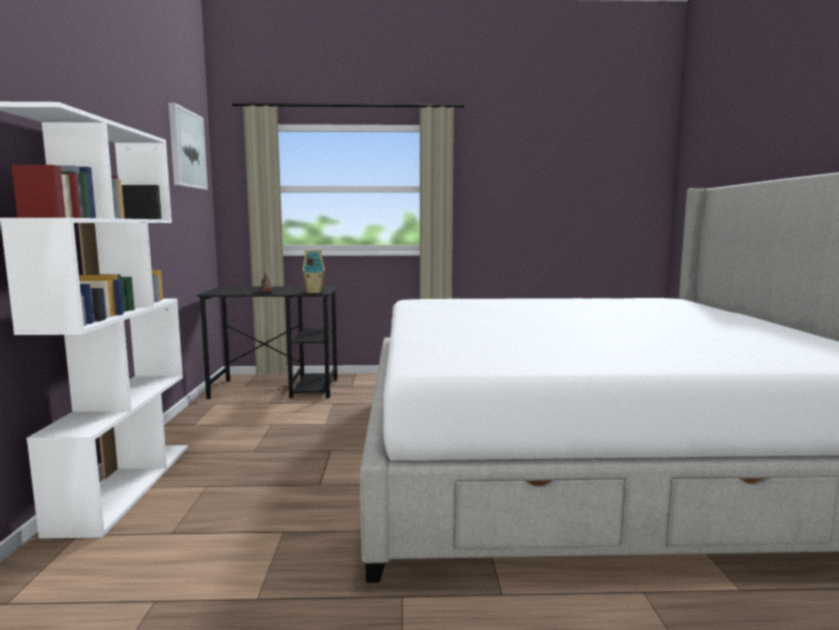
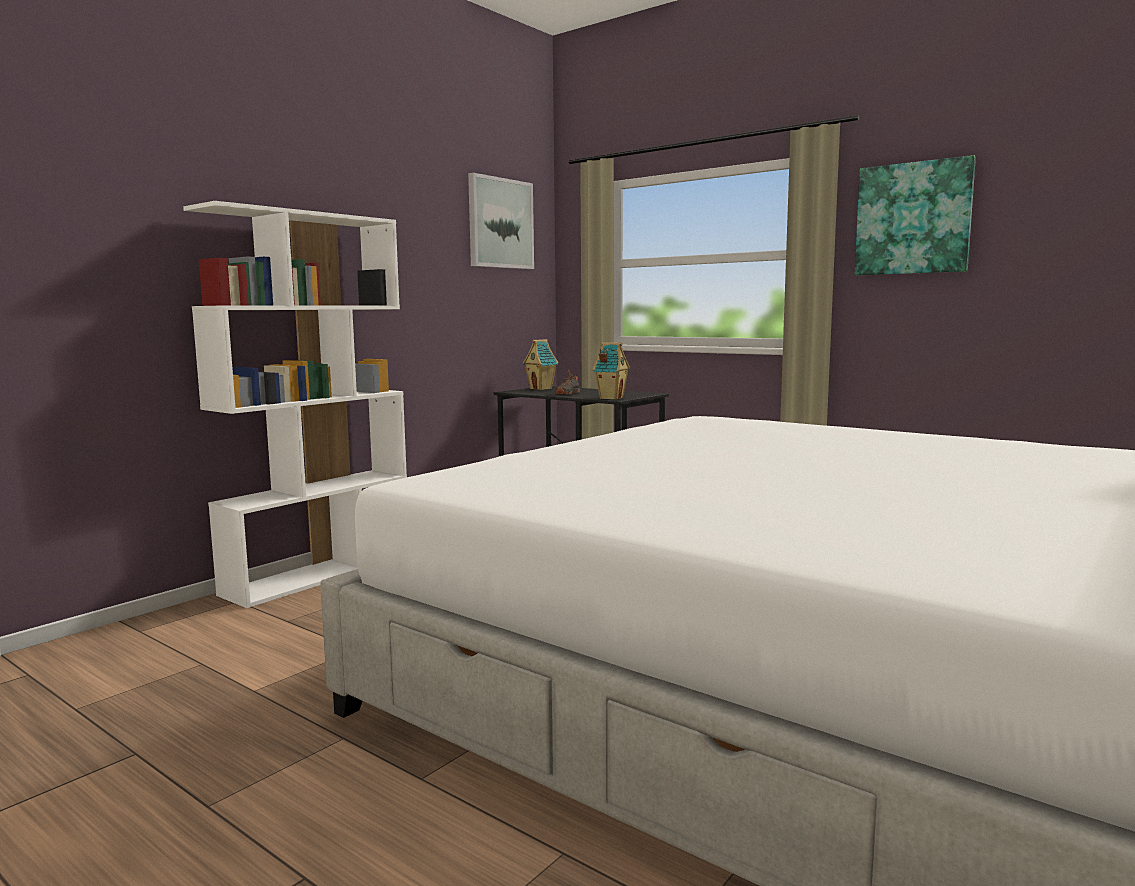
camera: 40 degrees right, 0 degrees up
(228, 289) = (541, 388): none -> toy house
(493, 171) = (913, 218): none -> picture

